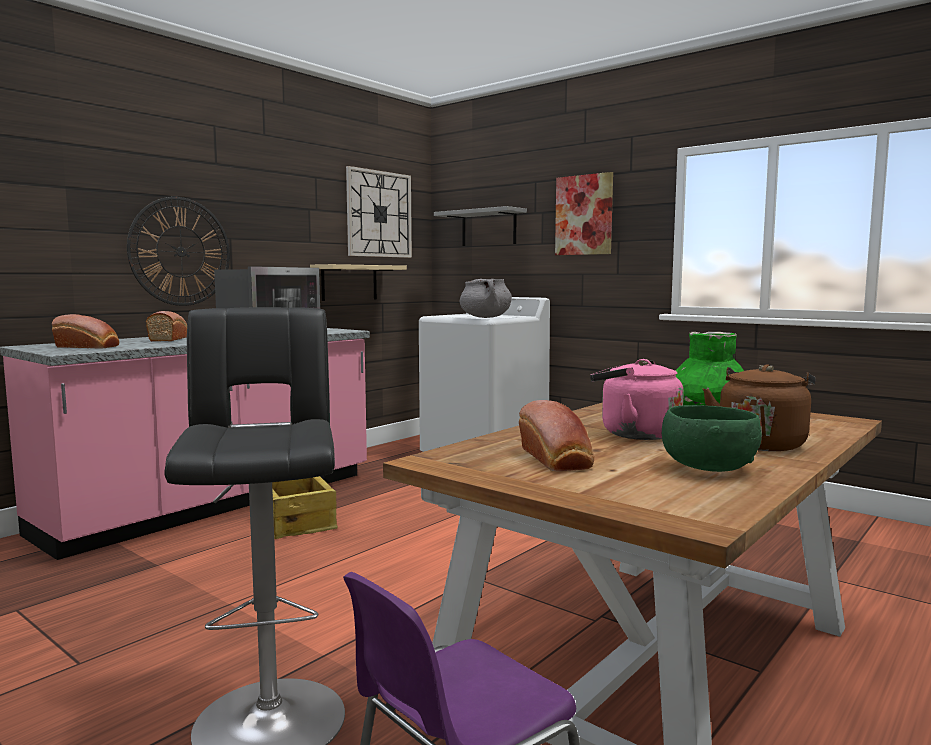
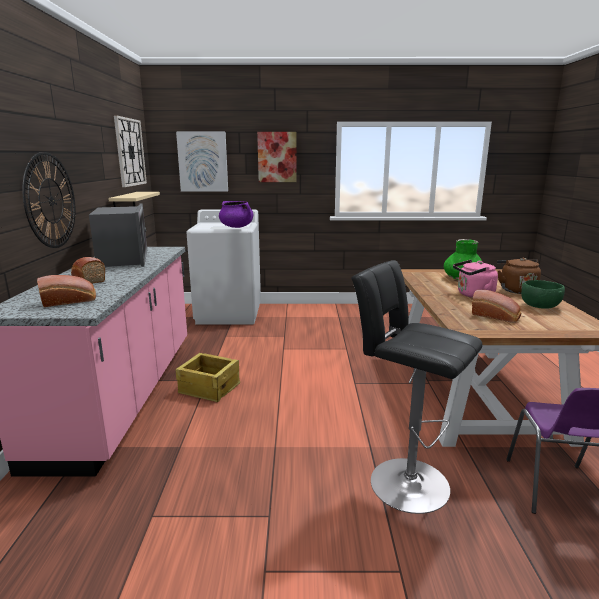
camera: 40 degrees left, 10 degrees up
(485, 317) = (237, 227): grey cooking pot -> purple cooking pot
(488, 228) = (203, 162): grey shelf -> picture

